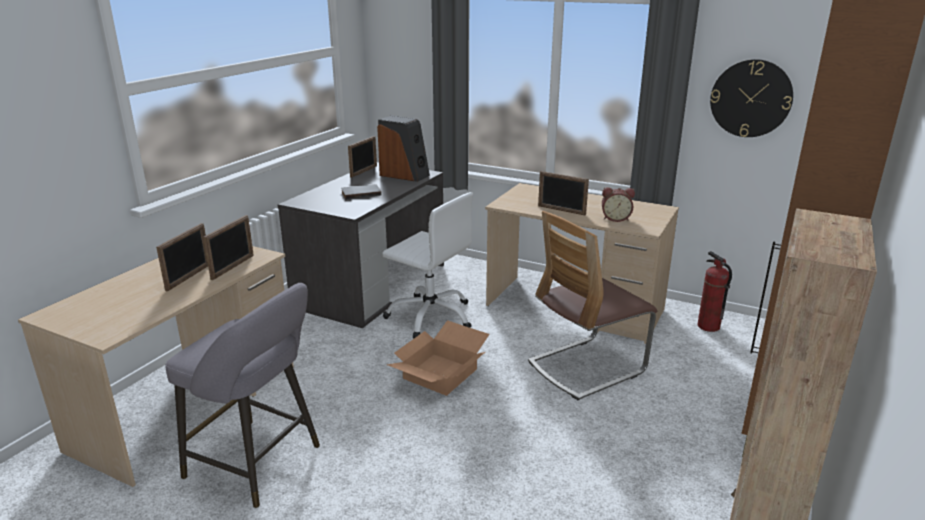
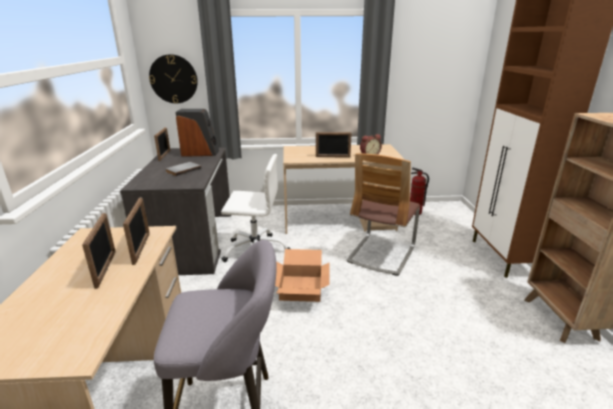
camera: 30 degrees left, 0 degrees up
(750, 98) = (421, 72): wall clock -> wall clock (173, 79)

